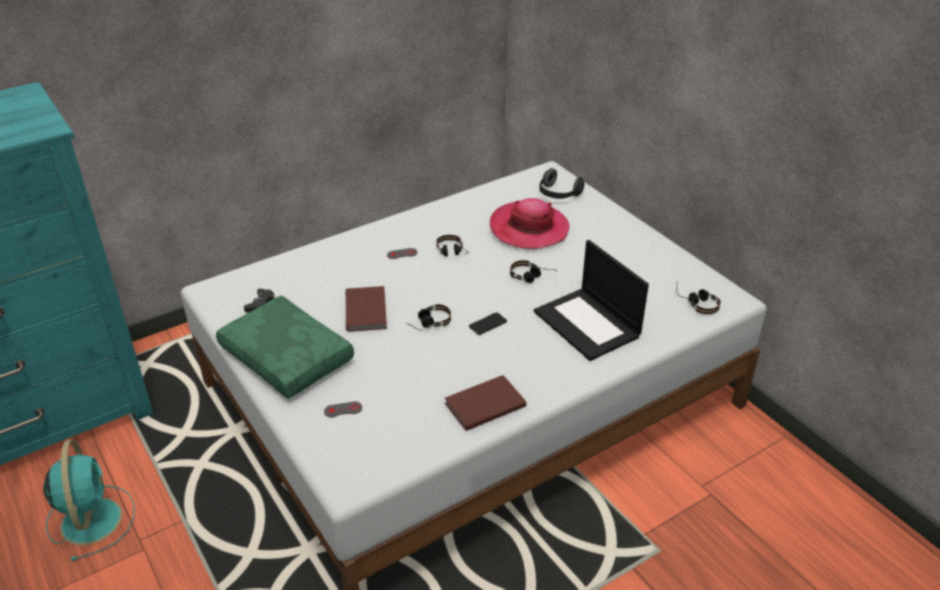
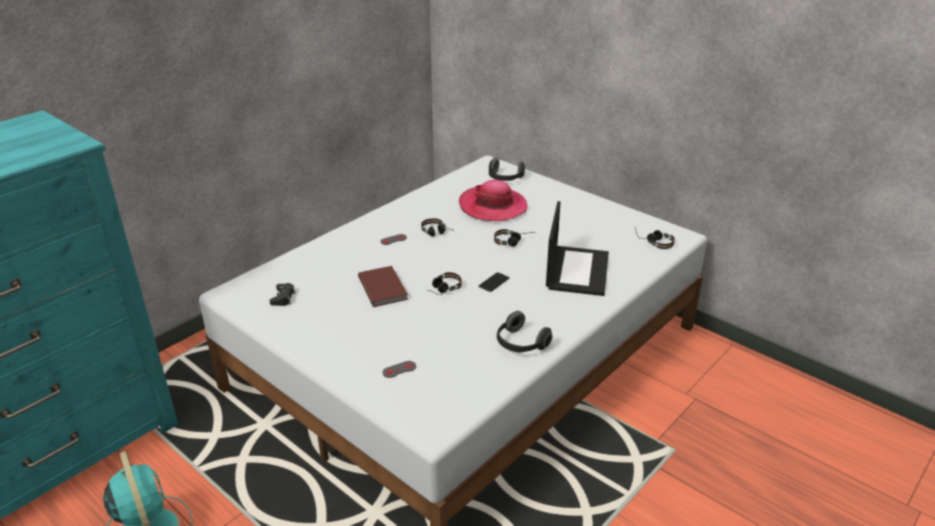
camera: 15 degrees left, 5 degrees down
(288, 356) = (329, 335): green pillow -> none
(483, 404) = (520, 344): brown book -> headphones
(588, 324) = (577, 270): laptop -> laptop turned 120 degrees counterclockwise

